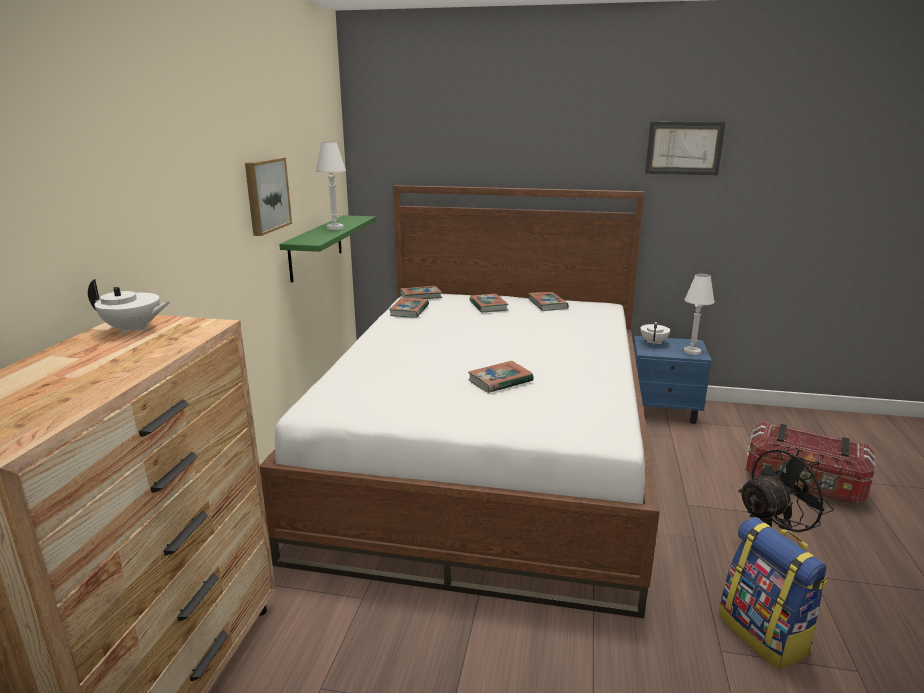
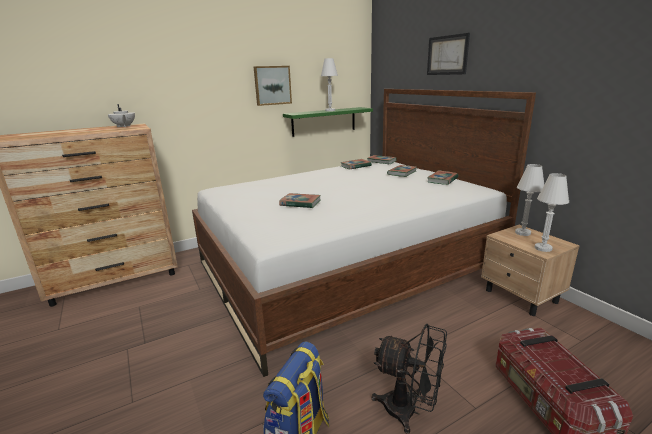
camera: 50 degrees right, 0 degrees up
(654, 343) = (522, 233): white teapot -> white table lamp
(664, 411) = (521, 297): blue nightstand -> beige nightstand
(684, 148) = (581, 49): picture -> picture (447, 55)

